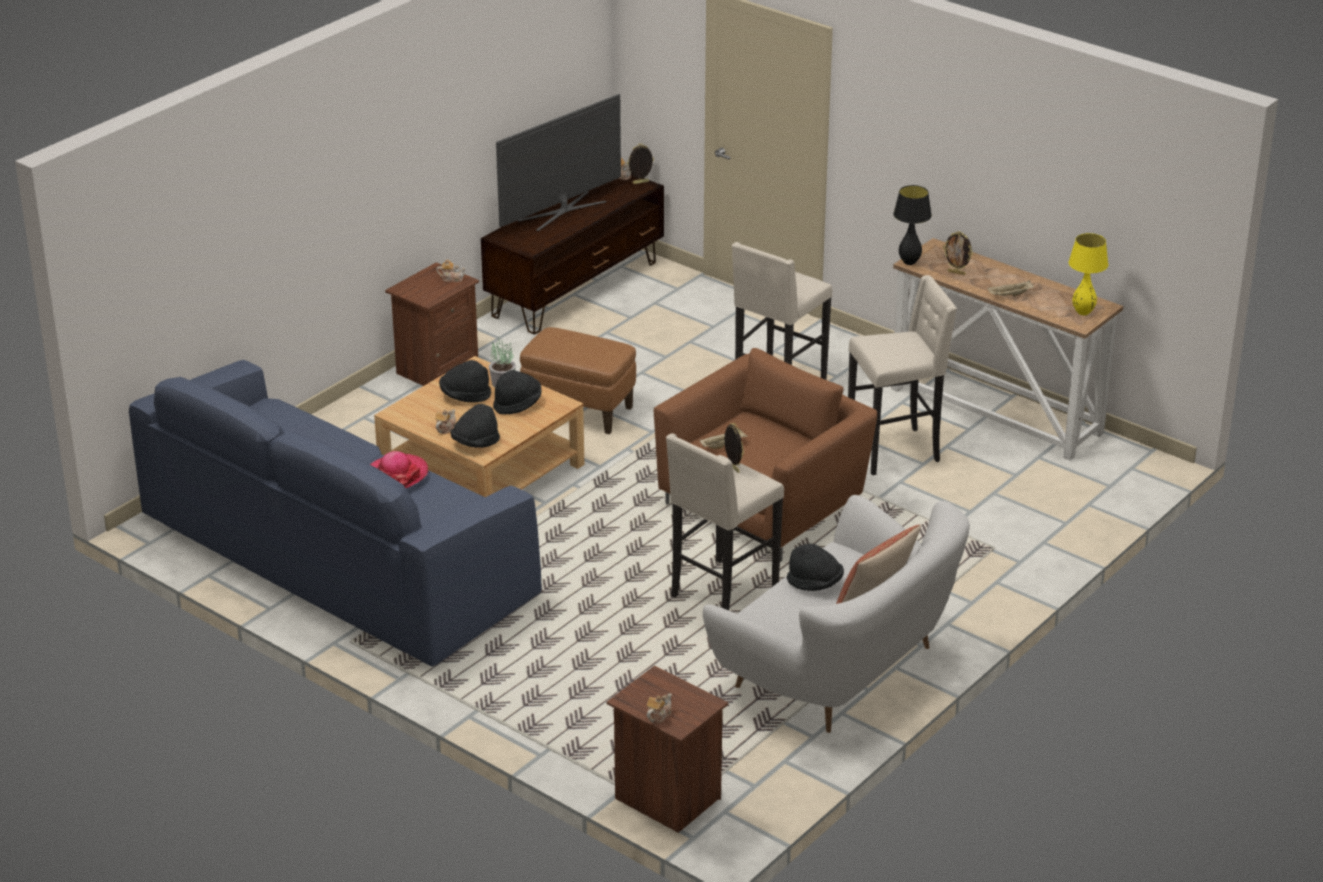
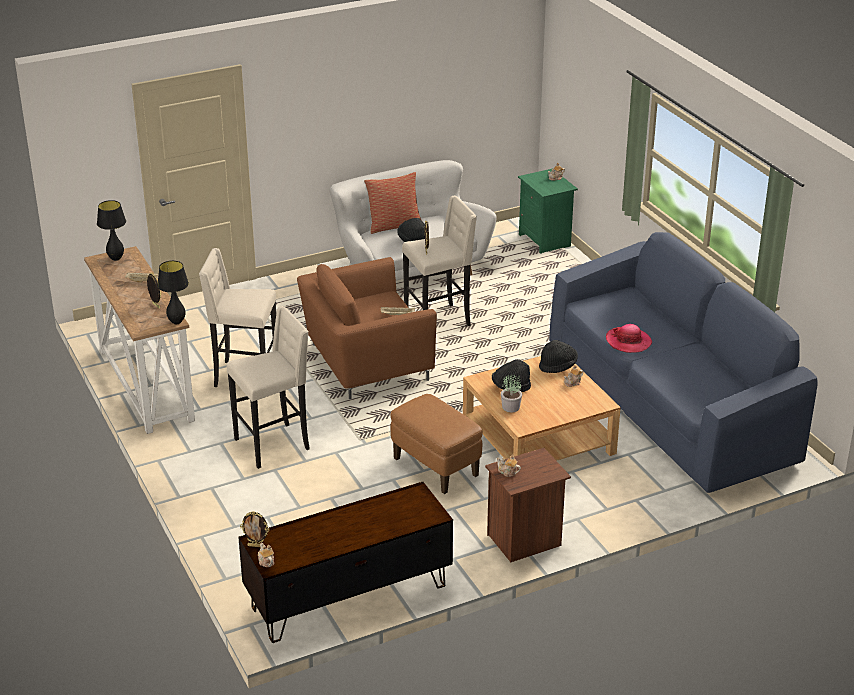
camera: 155 degrees left, 0 degrees up
(465, 396) = (545, 404): black hat -> none
(562, 211) = (356, 530): television -> none
(666, 799) = (545, 240): brown nightstand -> green nightstand
(1083, 313) = (116, 258): yellow table lamp -> black table lamp

